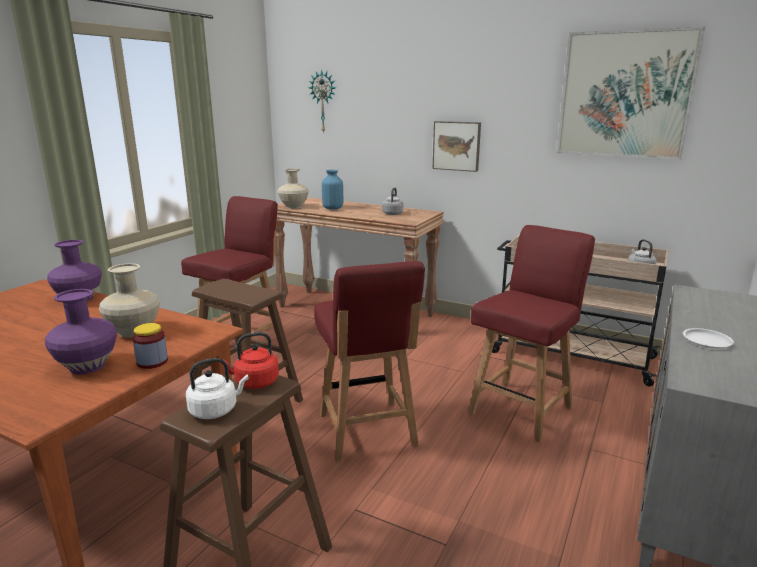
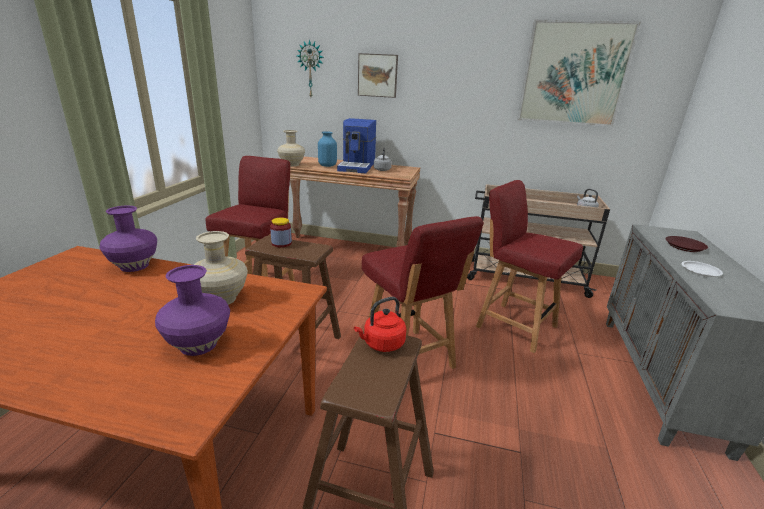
camera: 15 degrees left, 5 degrees up
(152, 362) = (265, 332): jar -> jar (281, 243)
(216, 410) = (369, 380): white kettle -> none
(367, 210) = (357, 166): none -> coffee machine
(457, 146) = (433, 112): picture -> picture (378, 75)
(522, 409) = (514, 325): red chair -> red chair turned 75 degrees counterclockwise
(719, 314) = (685, 247): none -> brown plate

